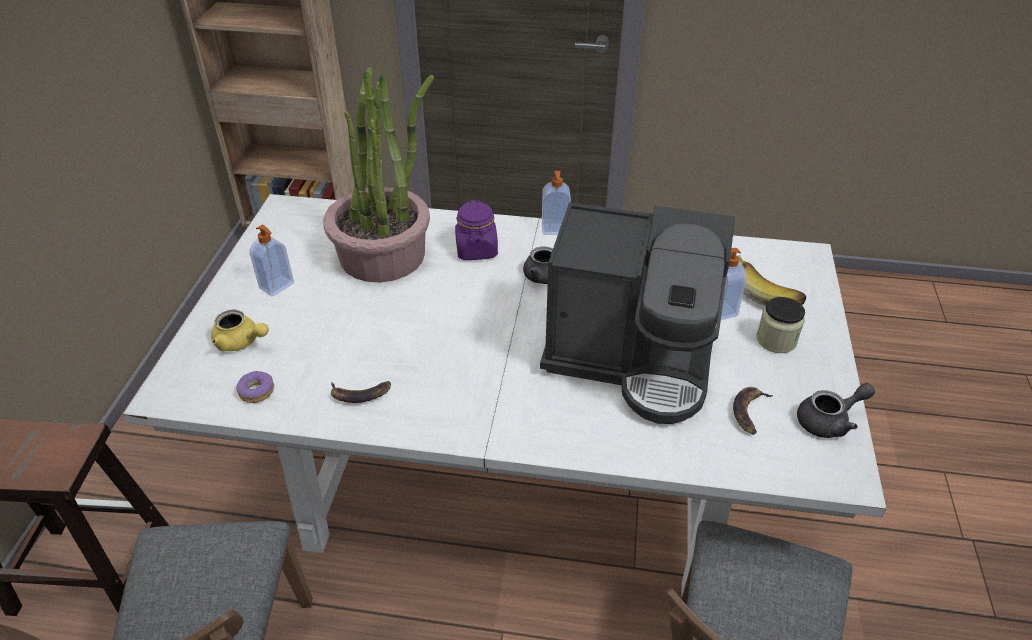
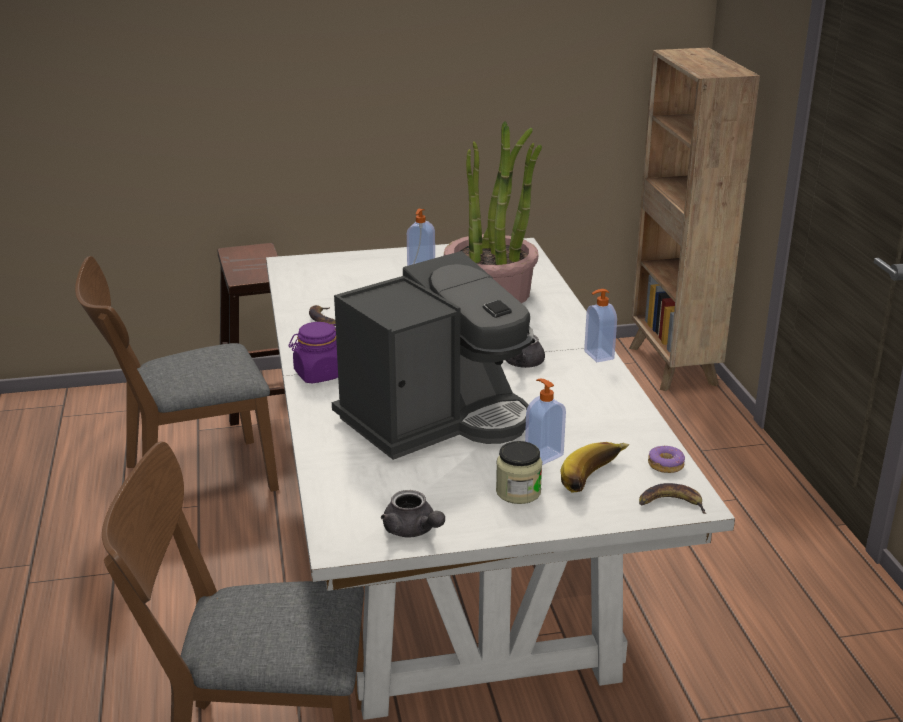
camera: 70 degrees right, 15 degrees down
(241, 342) = (352, 271): yellow teapot -> none
(256, 391) = (307, 287): donut -> donut (666, 465)
(476, 250) = (532, 327): purple jar -> purple jar (319, 374)
(632, 358) = (436, 418): coffee machine -> coffee machine turned 120 degrees counterclockwise
(750, 412) = (399, 485): banana -> banana (670, 503)

